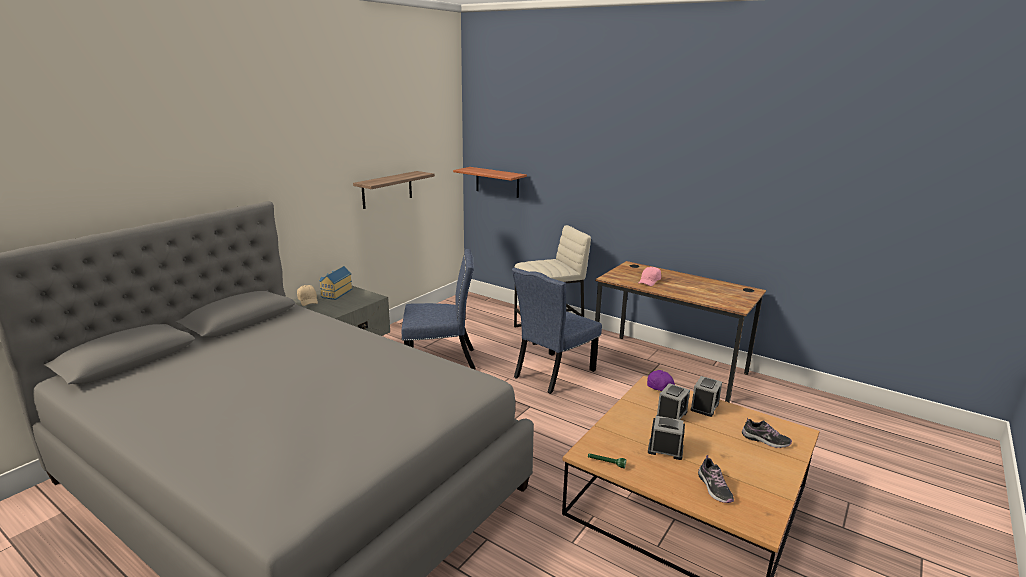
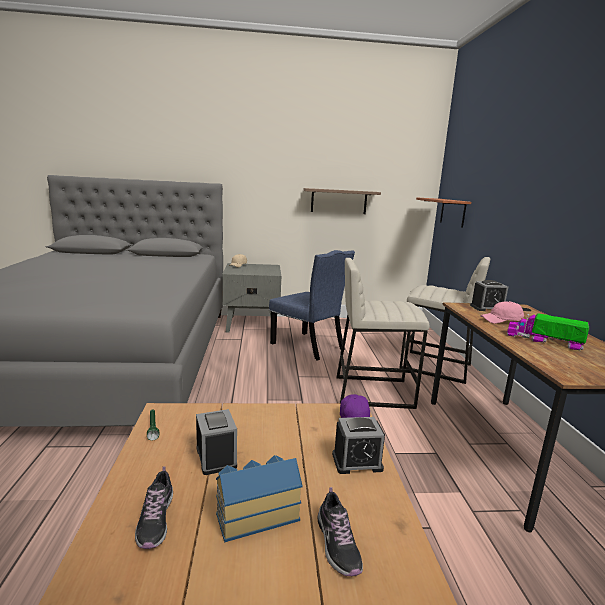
camera: 50 degrees right, 5 degrees down
(335, 293) = (260, 267): toy house -> toy house (255, 514)
(554, 372) = (373, 392): blue chair -> beige stool
(671, 415) = (302, 442): alarm clock -> alarm clock (487, 308)
(690, 289) = (543, 341): none -> toy truck
(714, 488) = (155, 520): shoe -> shoe turned 45 degrees counterclockwise

